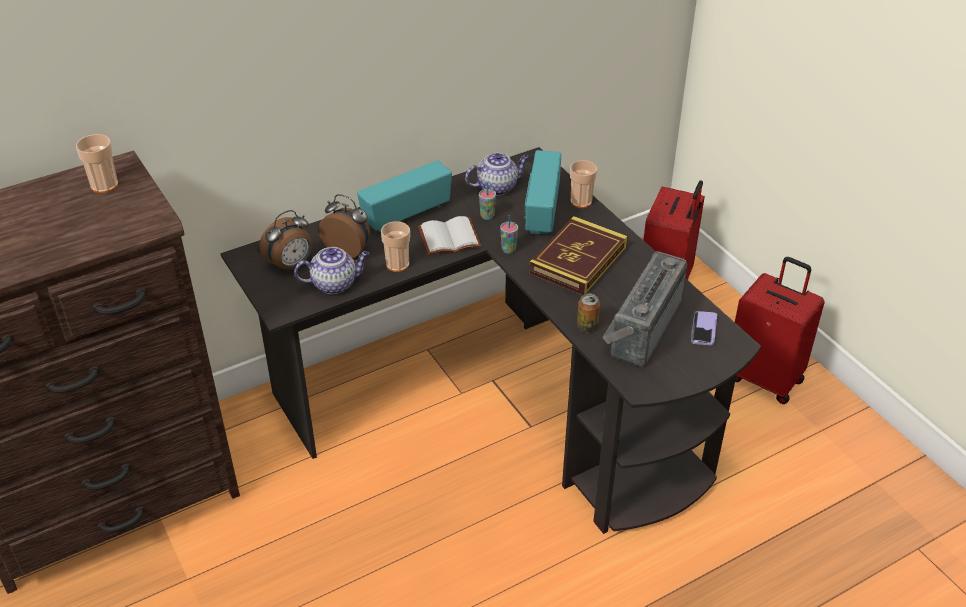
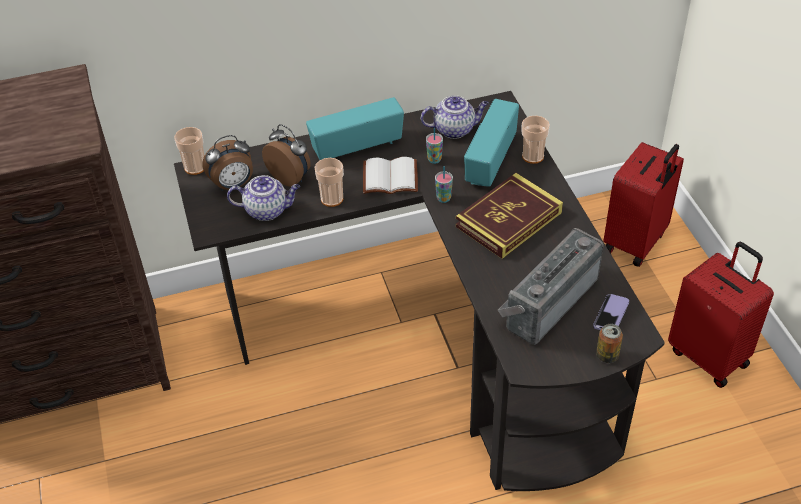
camera: 15 degrees right, 5 degrees up
(104, 185) = (47, 97): cup -> cup (195, 167)
(587, 327) = (494, 293): can -> can (607, 355)

